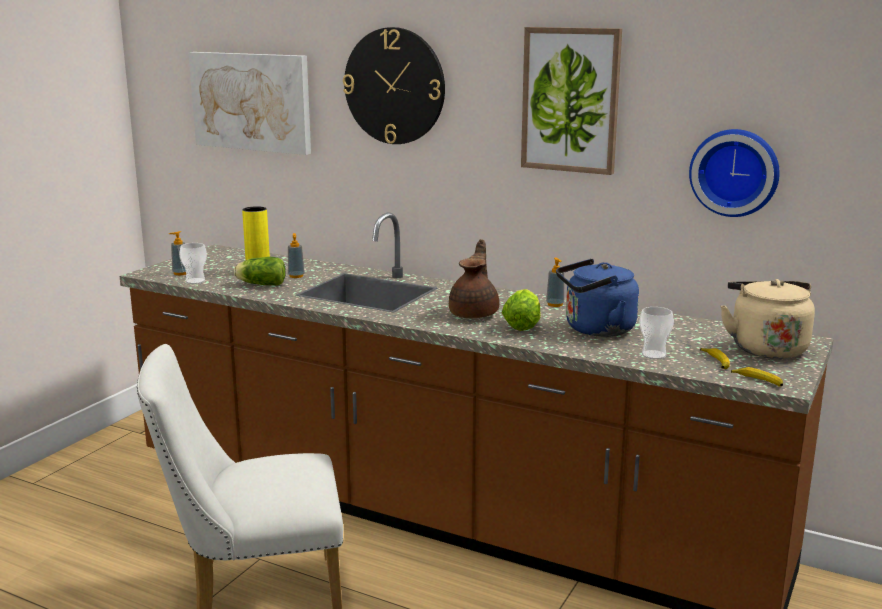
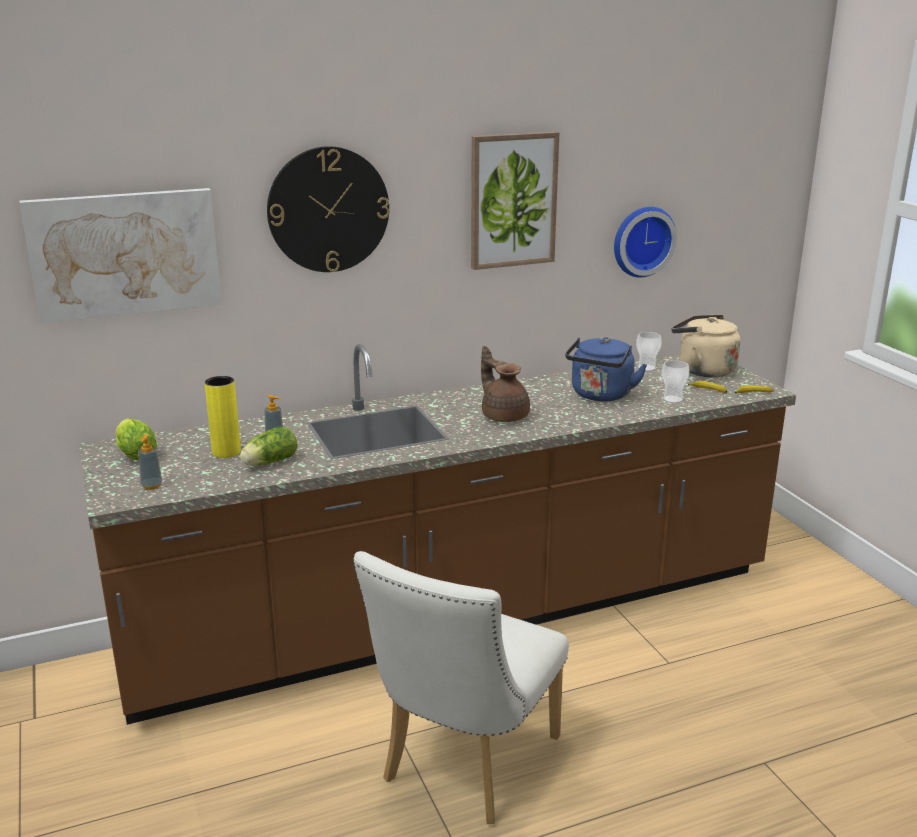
camera: 50 degrees left, 5 degrees up
(195, 281) = (195, 486): cup -> cup (646, 368)
(523, 325) = (555, 411): lettuce -> lettuce (135, 454)
(555, 304) = (528, 387): soap dispenser -> none

